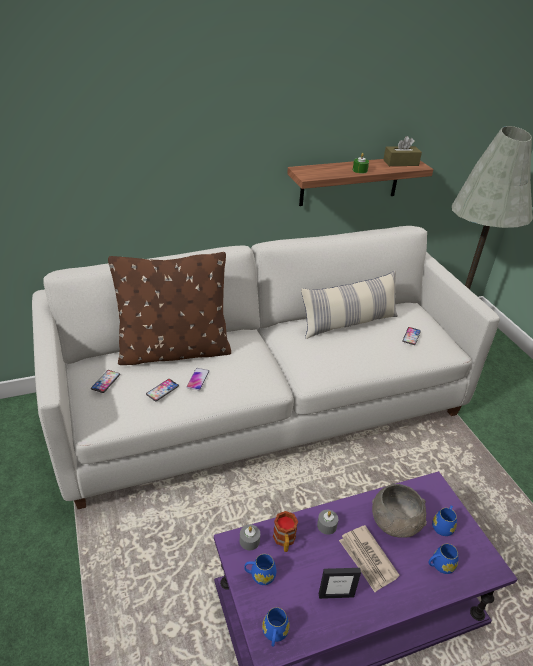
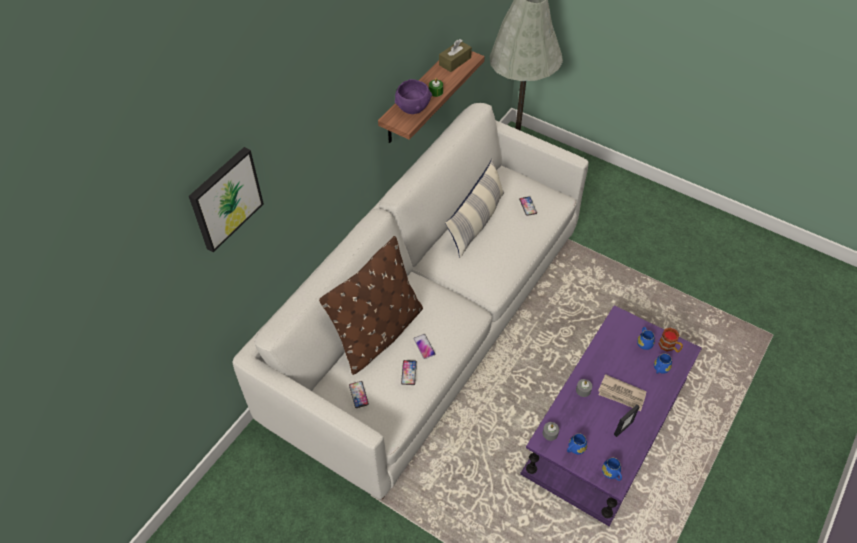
camera: 35 degrees left, 15 degrees up
(58, 101) = (225, 198): none -> picture
(284, 541) = (569, 418): mug -> mug (669, 347)
(325, 171) = (412, 109): none -> purple bowl
(396, 523) = (618, 359): grey bowl -> none

